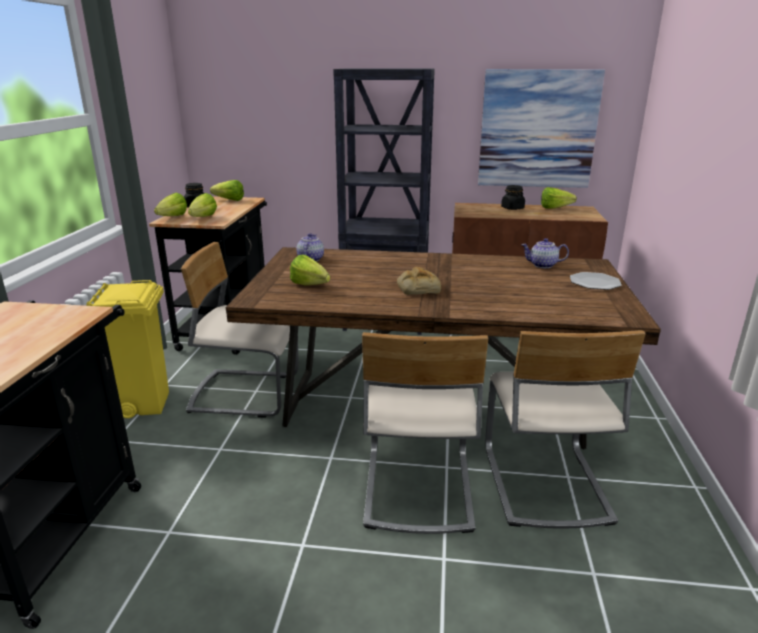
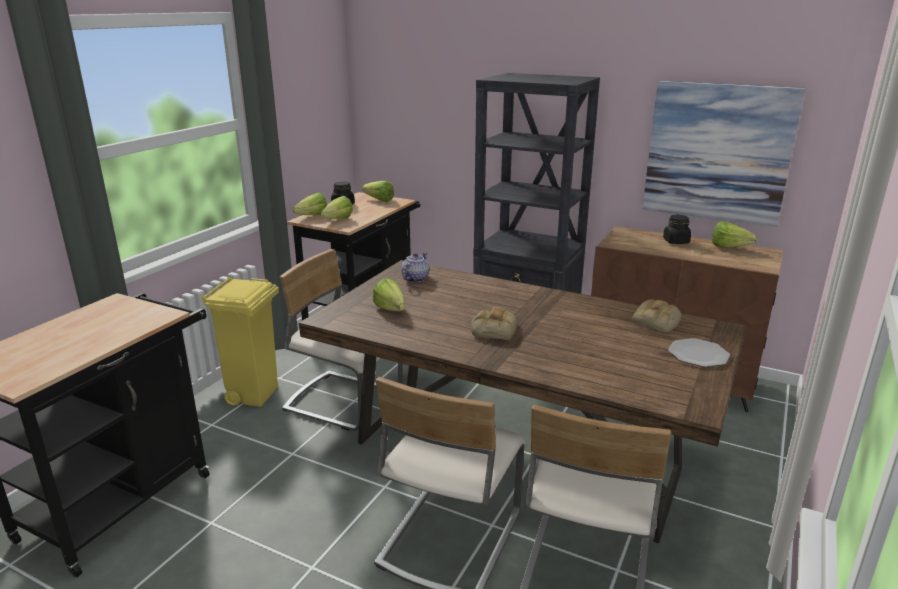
camera: 20 degrees right, 0 degrees up
(542, 265) = (656, 322): teapot -> bread

